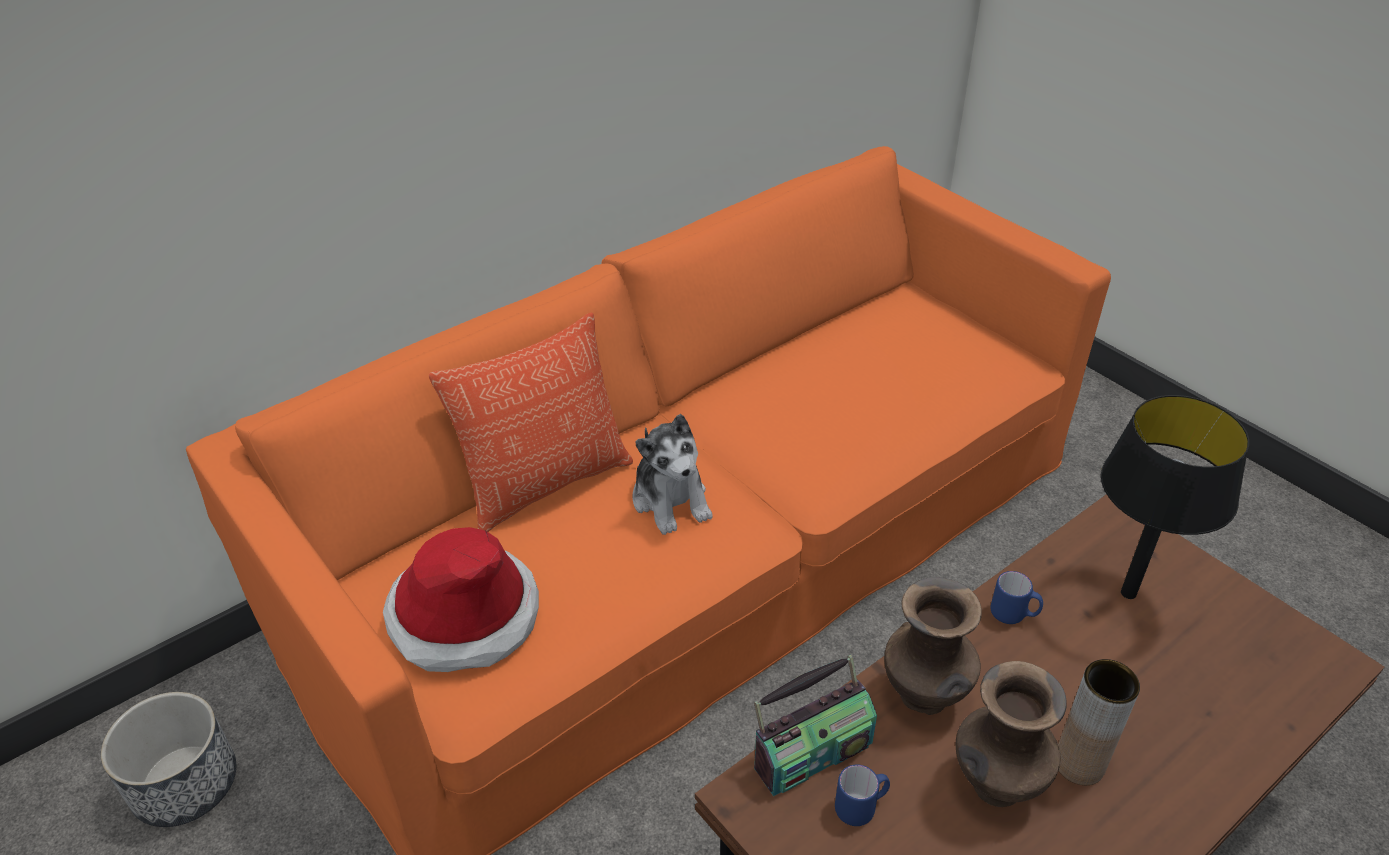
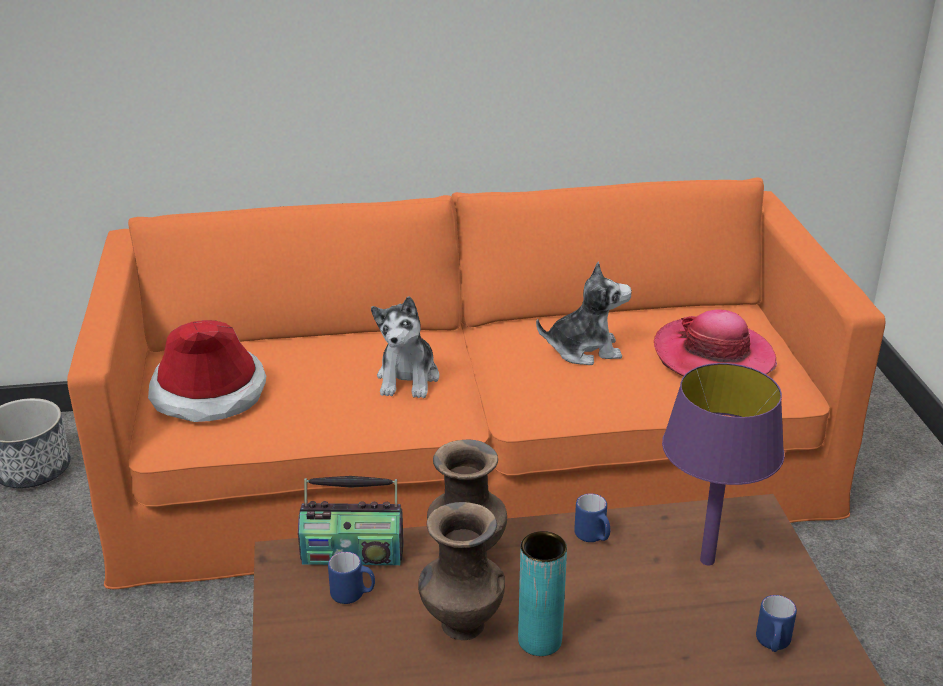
camera: 30 degrees right, 10 degrees down
(546, 484) = (334, 342): orange pillow -> none
(813, 393) = (584, 350): none -> plush toy
(934, 355) = (713, 356): none -> hat
(1079, 764) = (539, 640): brown vase -> turquoise vase
(1128, 592) = (707, 560): black table lamp -> purple table lamp
(1258, 659) = (772, 644): none -> blue mug

